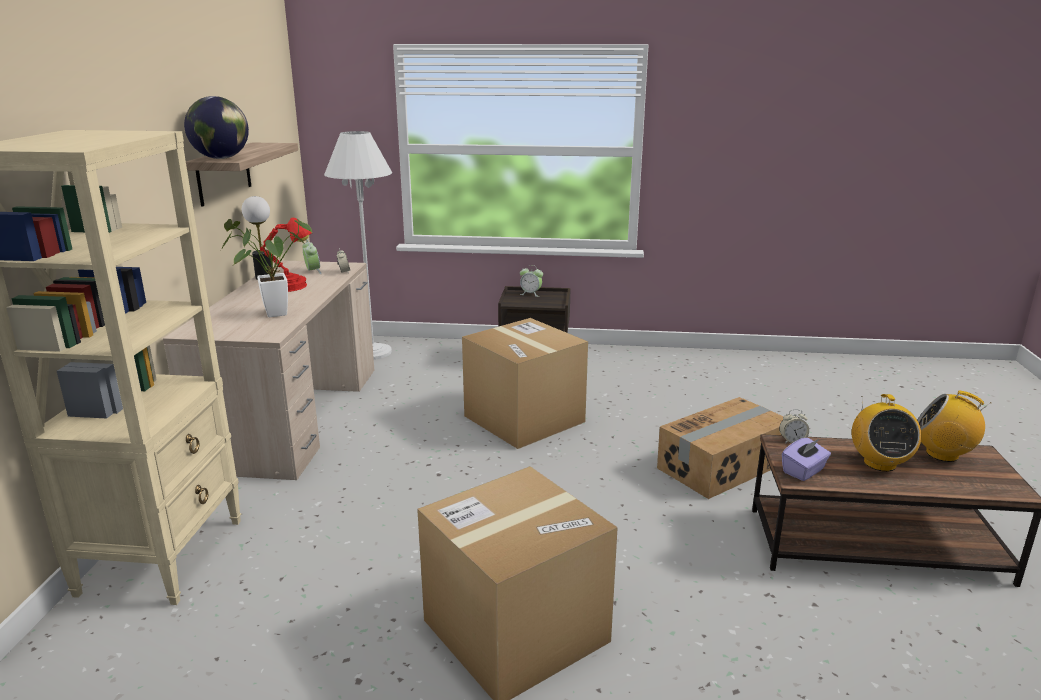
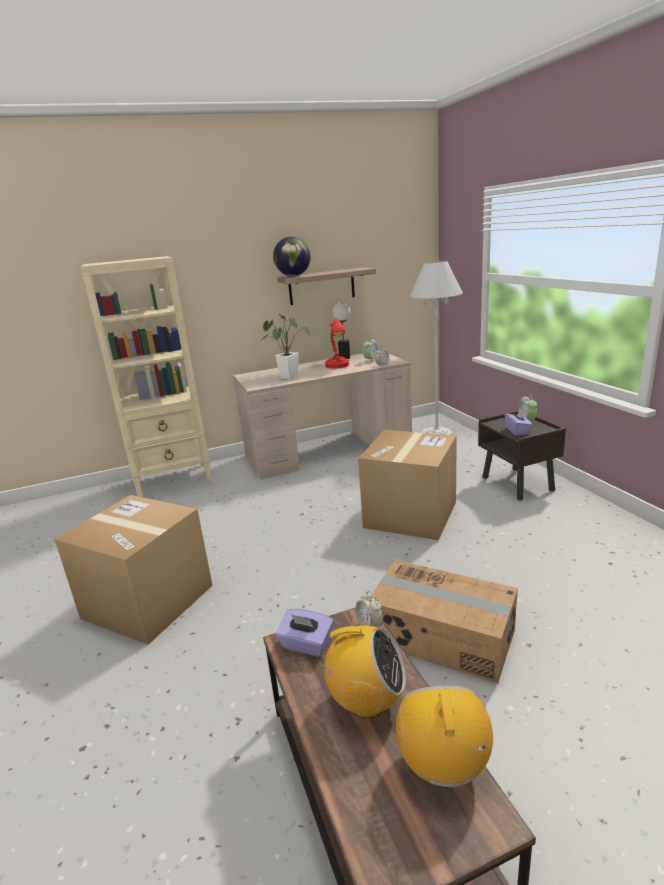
camera: 65 degrees right, 0 degrees up
(544, 302) = (517, 431): none -> purple tissue box
(879, 463) = (366, 702): radio -> radio turned 150 degrees counterclockwise

